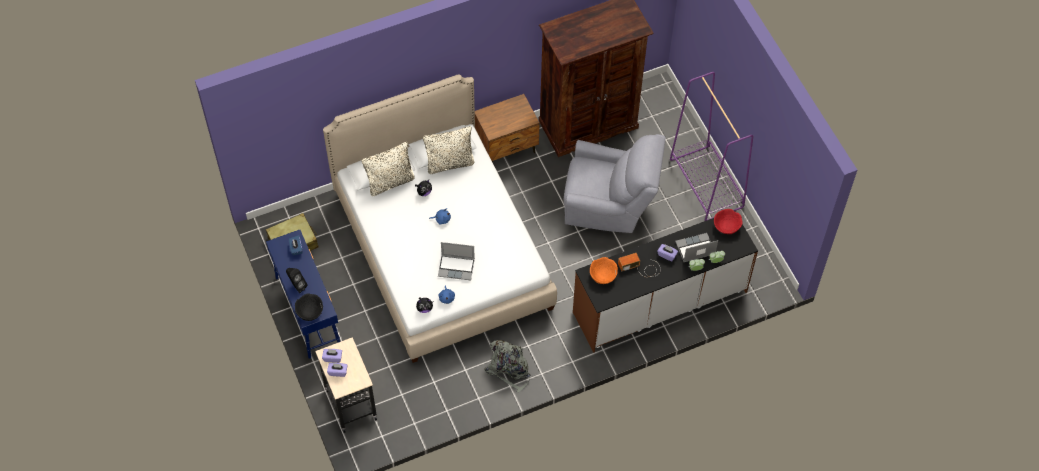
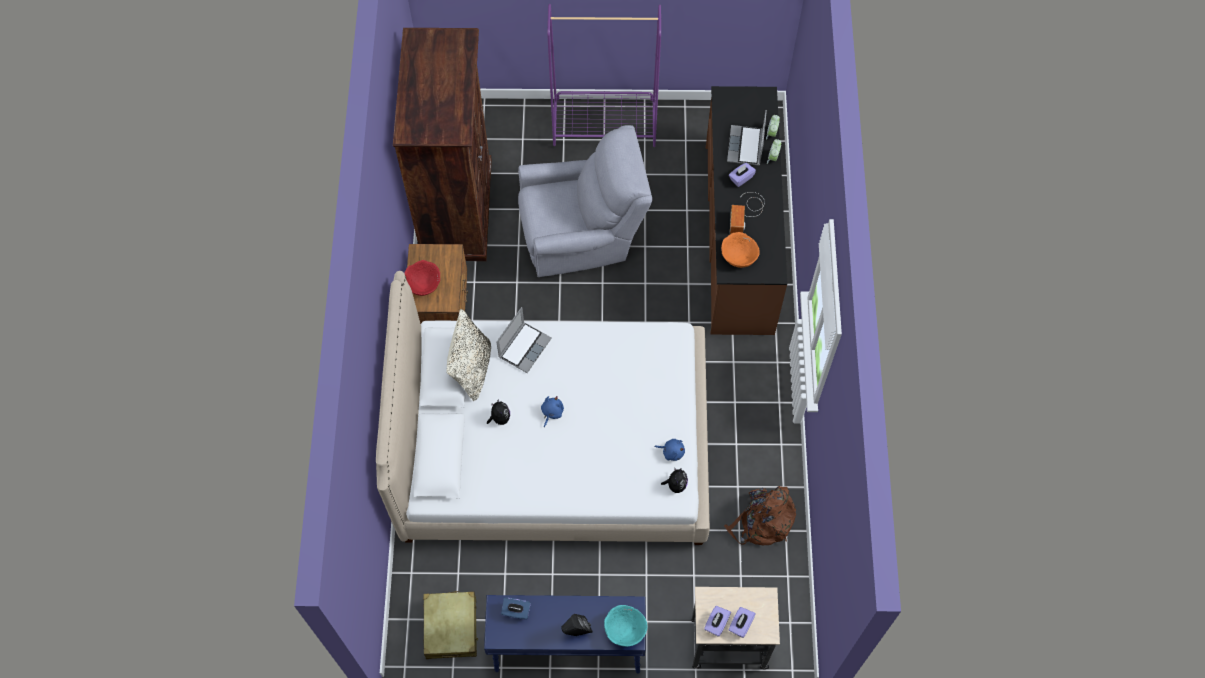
camera: 65 degrees left, 5 degrees up
(310, 312) = (625, 629): black bowl -> turquoise bowl
(391, 182) = (464, 453): beige pillow -> none
(446, 393) = (761, 521): none -> brown backpack
(457, 267) = (633, 422): laptop -> laptop (524, 347)
(509, 368) = (757, 435): grey backpack -> none
(610, 205) = (582, 234): grey armchair -> grey armchair turned 45 degrees clockwise
(726, 226) = (730, 103): red bowl -> red bowl (424, 284)

